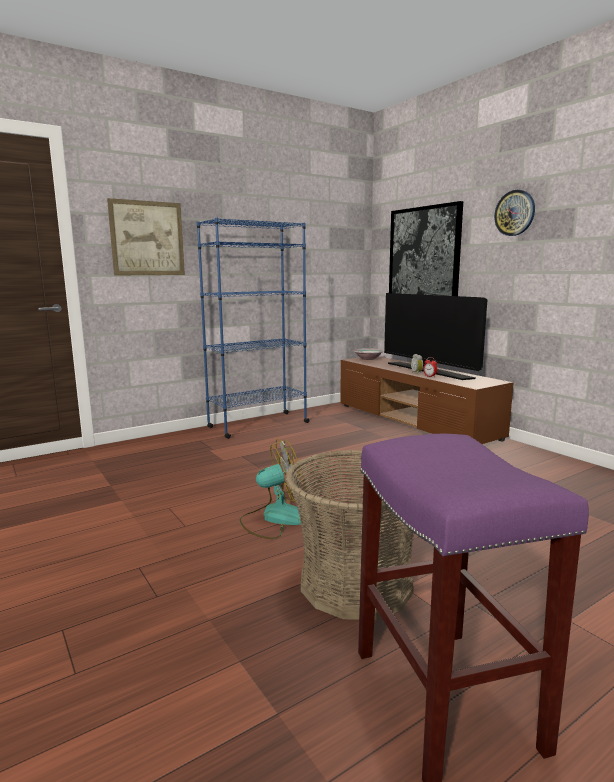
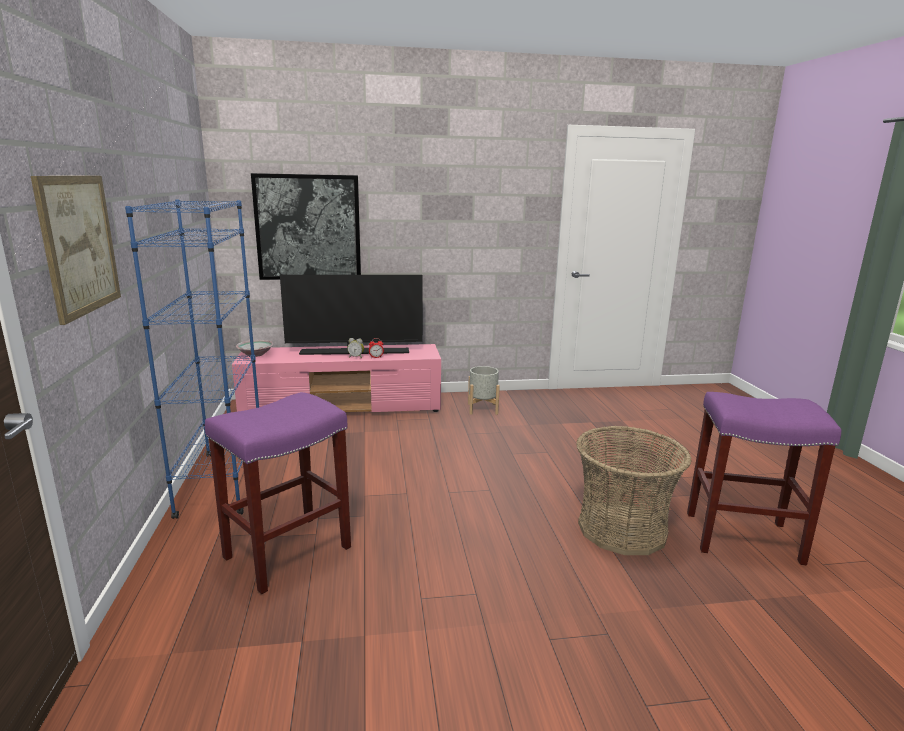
camera: 65 degrees left, 5 degrees up
(197, 459) = (289, 551): none -> purple stool
(274, 518) = (497, 536): fan -> none
(415, 421) = (343, 406): brown tv stand -> pink tv stand
(515, 213) = (419, 194): wall clock -> none
(520, 464) = (482, 409): none -> grey planter

